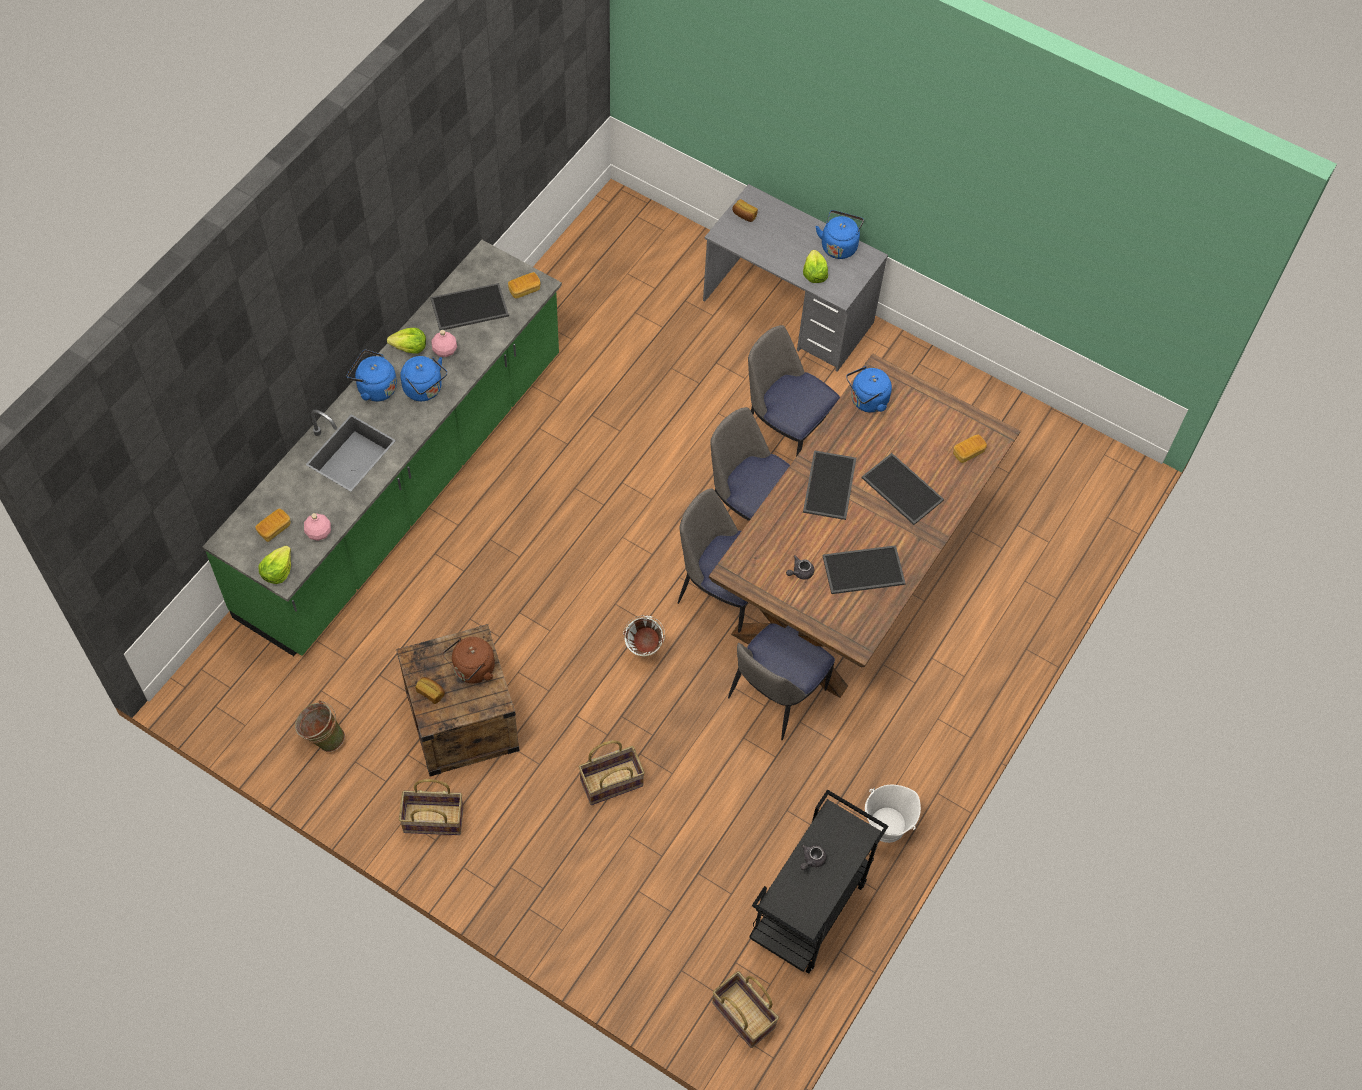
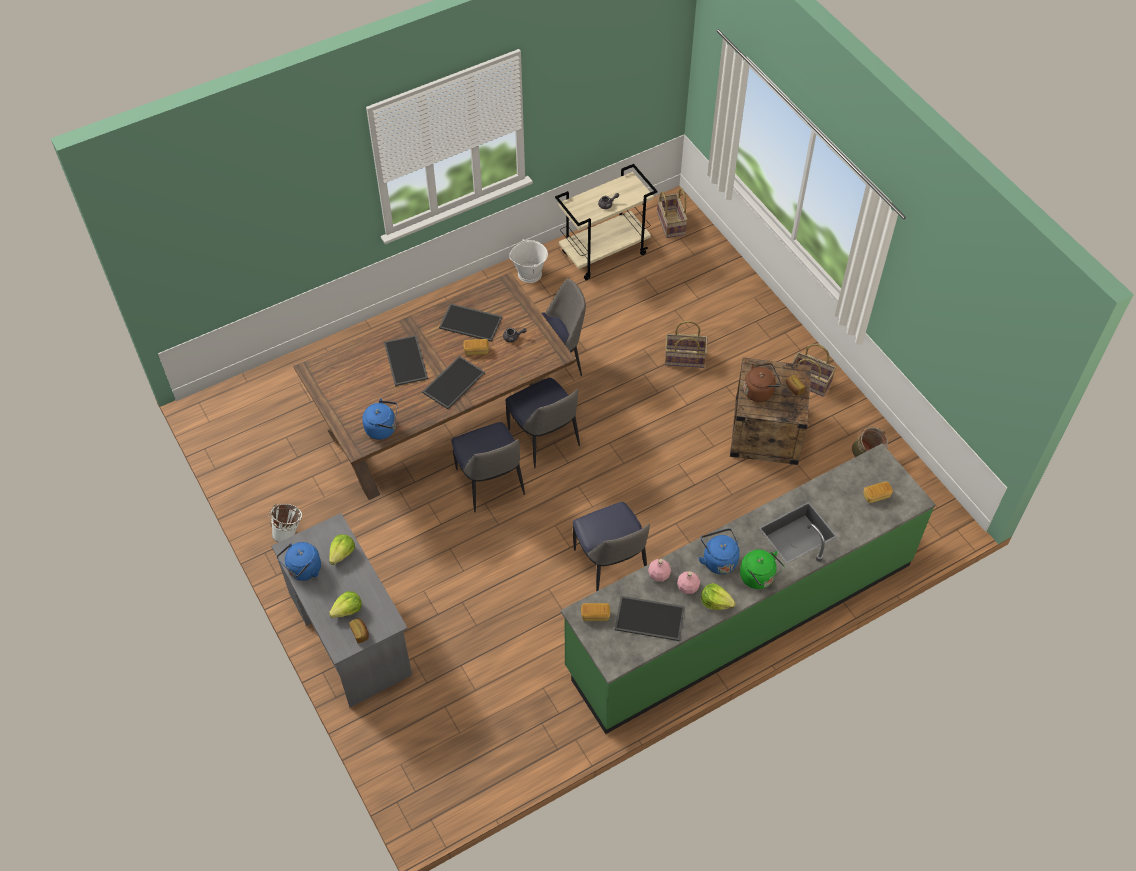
camera: 150 degrees left, 5 degrees down
(277, 571) = (883, 464): lettuce -> lettuce (347, 610)
(318, 532) = (843, 480): pink bottle -> pink bottle (659, 575)
(374, 388) = (759, 578): blue kettle -> green kettle
(643, 651) = (621, 425): white bucket -> white bucket (289, 533)
(784, 433) = (424, 533): chair -> chair (611, 565)
(808, 912) = (604, 252): black cart -> beige cart
(968, 453) = (341, 365): bread -> bread (476, 350)

